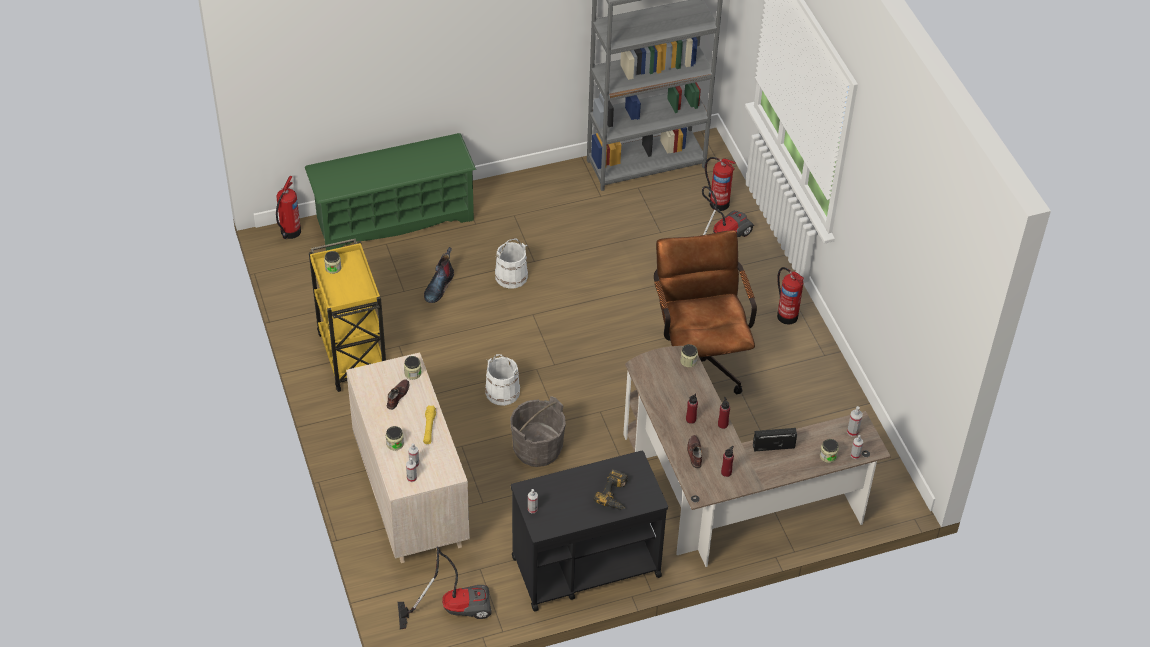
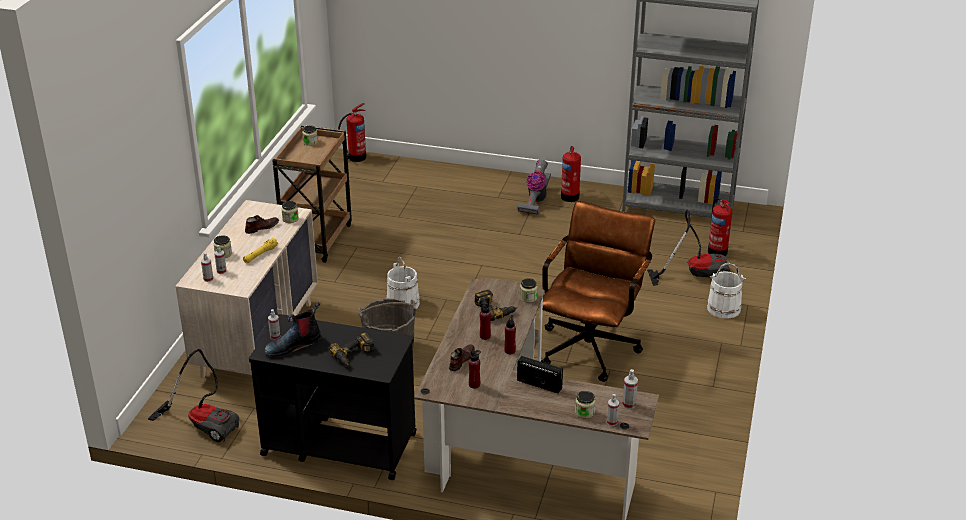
camera: 35 degrees right, 15 degrees down
(352, 354) = (317, 239): yellow cart -> brown cart
(394, 218) = (439, 174): green shoe rack -> none
(439, 286) = (427, 223): boot -> boot (293, 345)
(511, 276) = (490, 237): white bucket -> white bucket (723, 308)
(514, 213) = (535, 201): none -> vacuum cleaner
(673, 387) = (495, 309): none -> power drill
(786, 315) = (704, 345): fire extinguisher -> fire extinguisher (570, 196)

